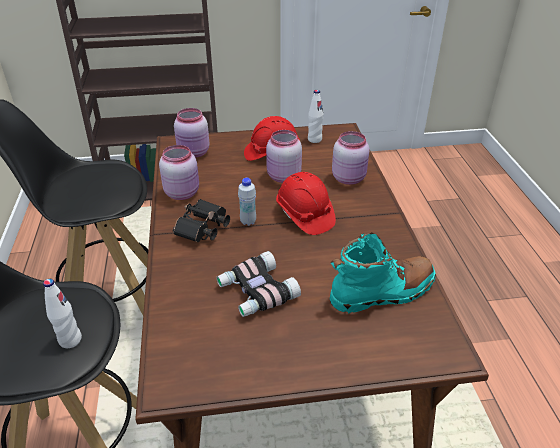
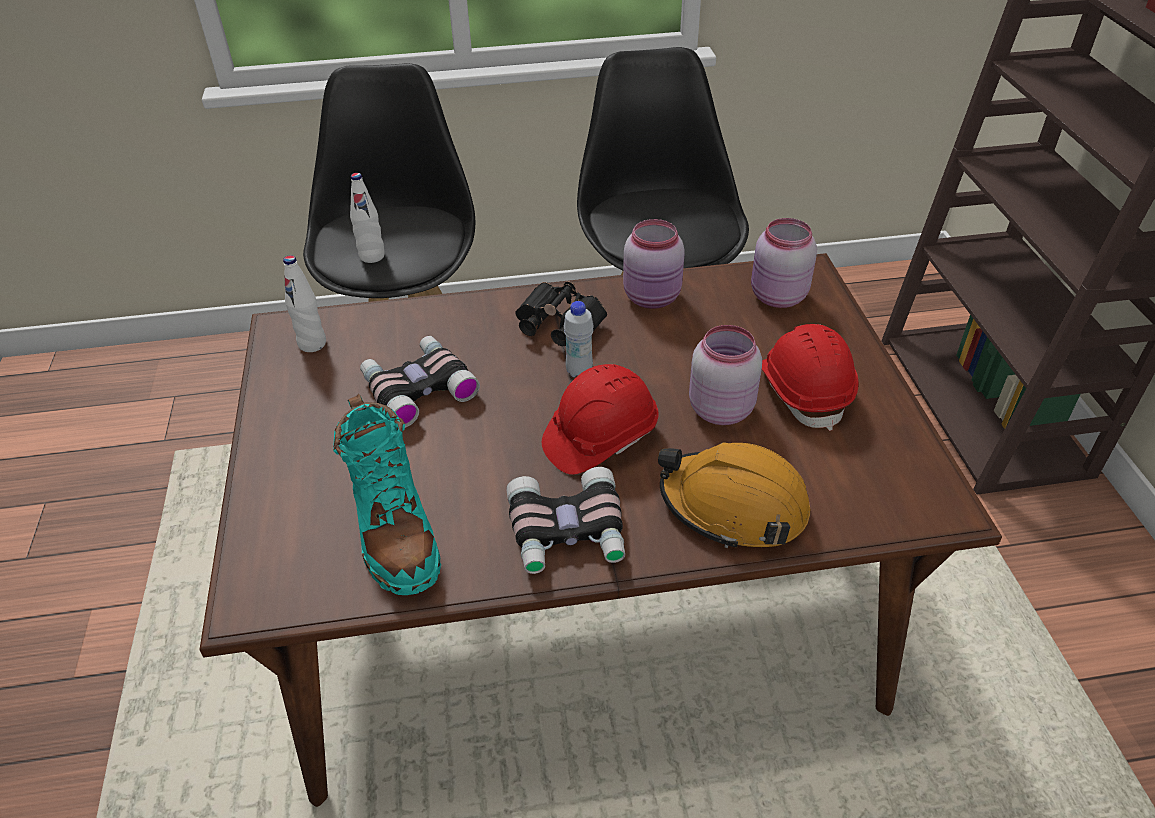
camera: 90 degrees right, 5 degrees up
(314, 139) = (881, 454): white bottle -> white bottle (312, 344)
(349, 178) = (733, 506): pink jar -> orange hard hat
(374, 227) = (568, 533): none -> binoculars

